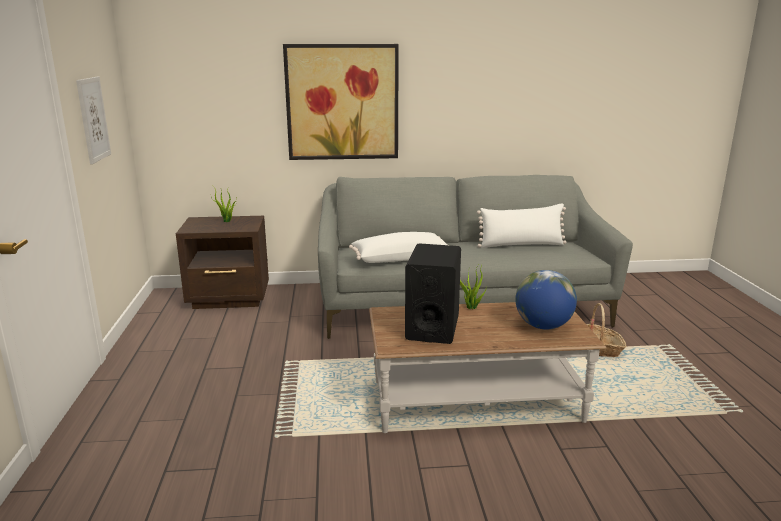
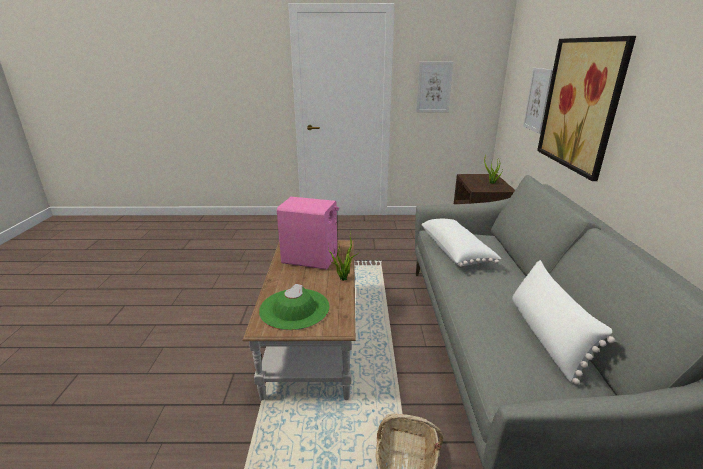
camera: 95 degrees right, 5 degrees up
(251, 109) = (537, 100): none -> picture
(432, 327) = (310, 259): black speaker -> pink speaker
(543, 326) = (294, 309): globe -> green hat

